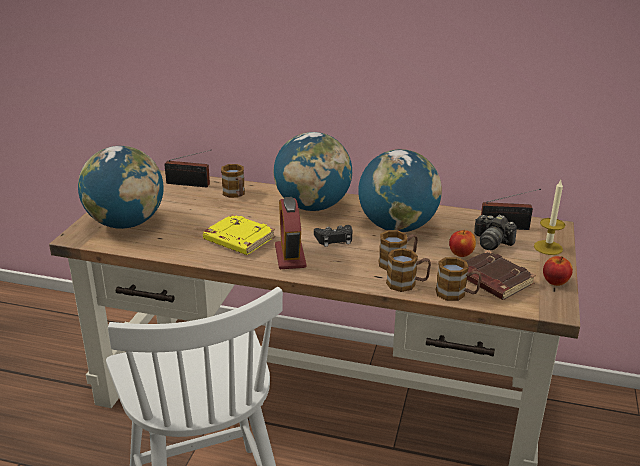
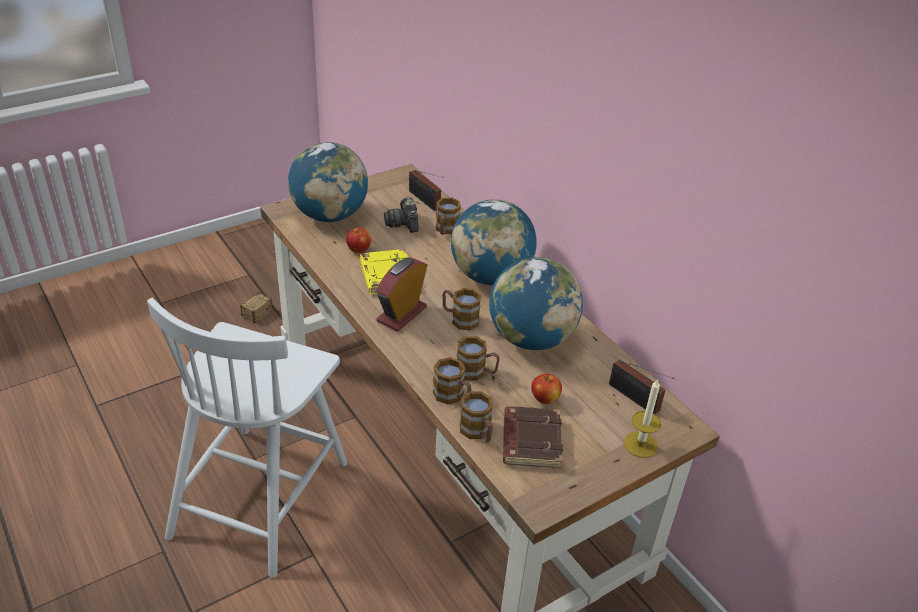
camera: 40 degrees right, 10 degrees up
(21, 403) = (244, 323): none -> storage box
(334, 239) = (460, 319): black game controller -> mug
(491, 242) = (593, 405): camera -> camera (403, 223)
(555, 282) = (585, 480): apple -> apple (358, 250)

